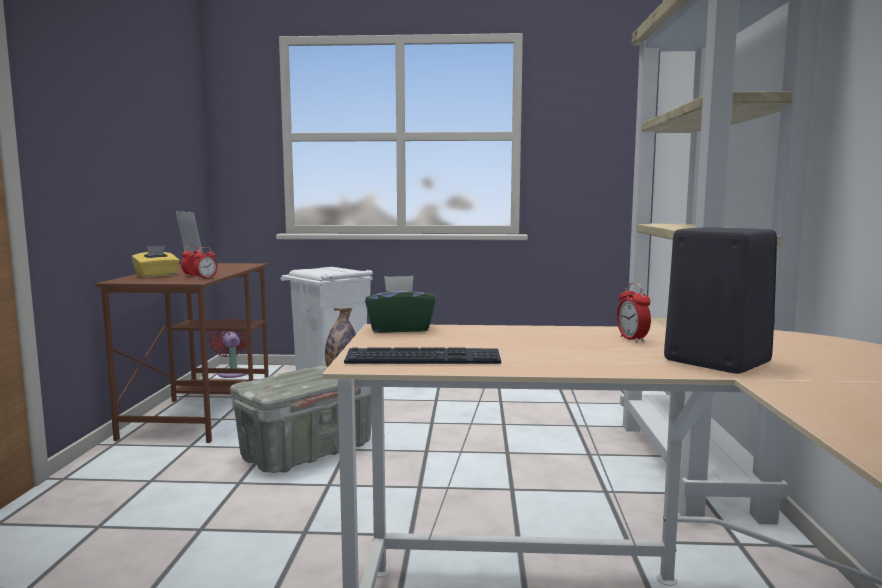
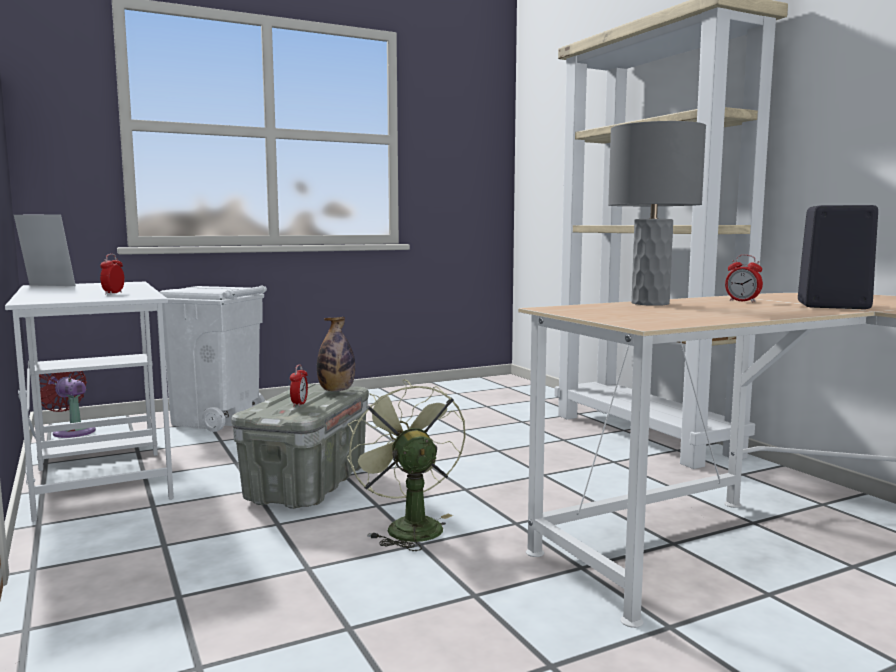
camera: 30 degrees left, 0 degrees up
(157, 275) = (59, 295): yellow tissue box -> none
(201, 410) = (101, 472): brown desk -> white desk
(206, 278) = (145, 294): alarm clock -> alarm clock (299, 404)
(321, 512) = (408, 526): none -> green fan
(399, 329) = (565, 308): green tissue box -> none
(423, 359) = (672, 319): keyboard -> none
(511, 331) = (650, 303): none -> grey table lamp

